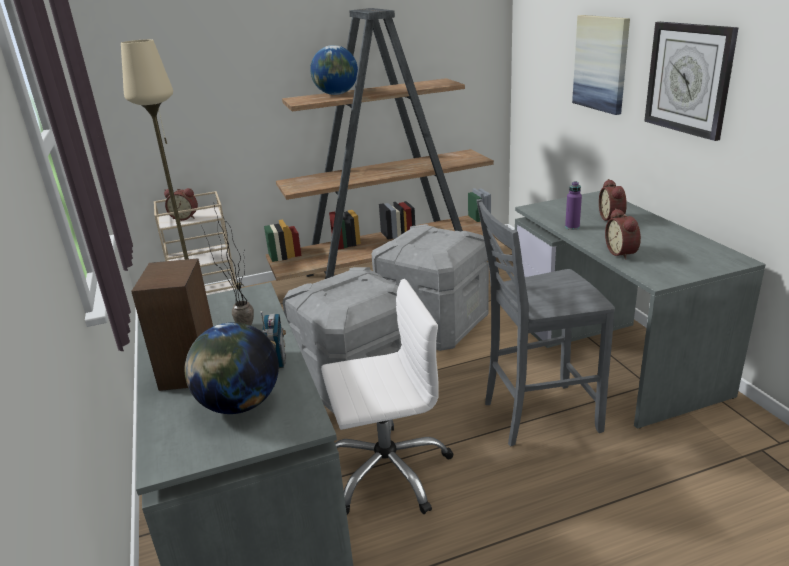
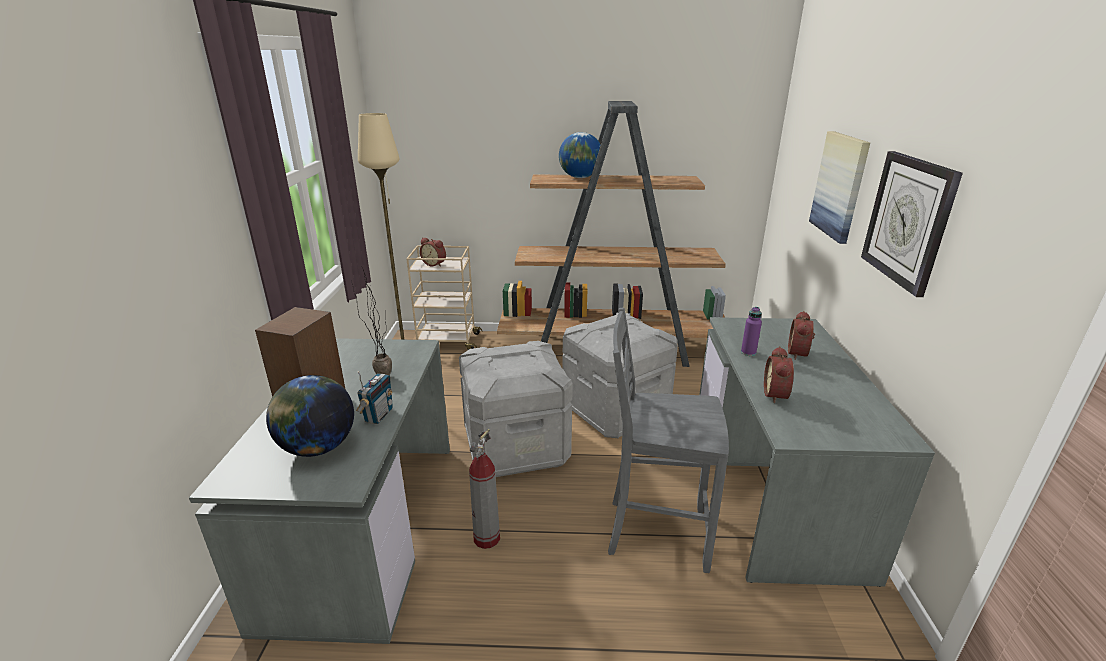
camera: 20 degrees right, 0 degrees up
(387, 471) = (486, 538): white office chair -> fire extinguisher

